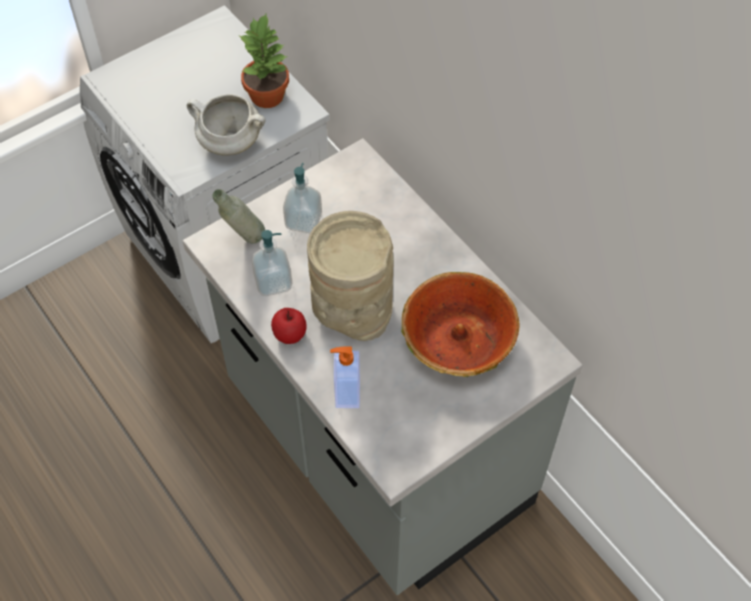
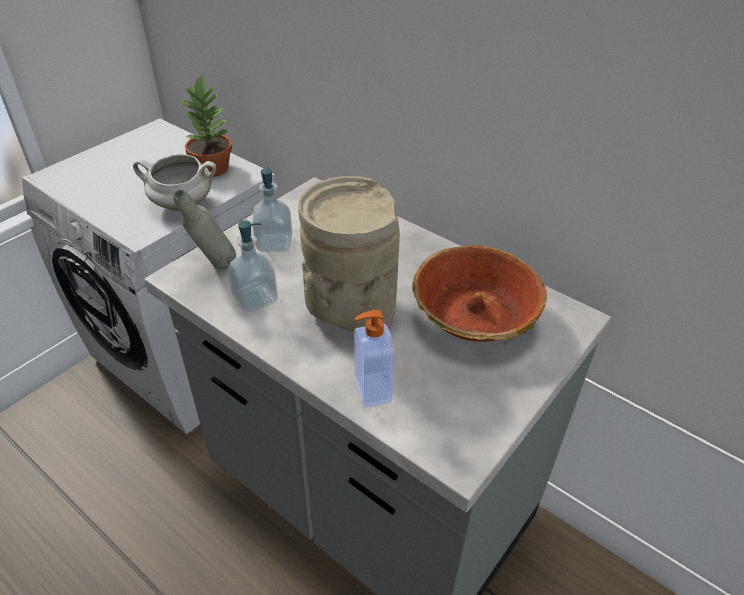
camera: 15 degrees left, 15 degrees down
(289, 334) = (286, 343): apple -> none

